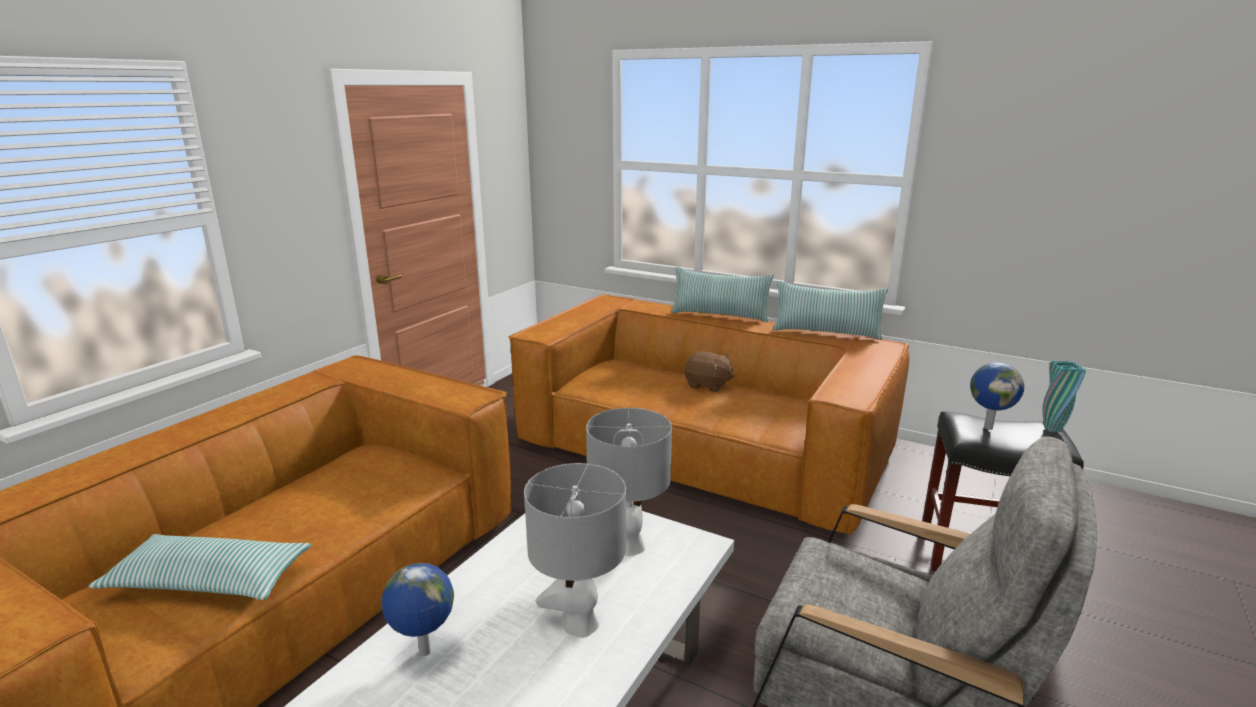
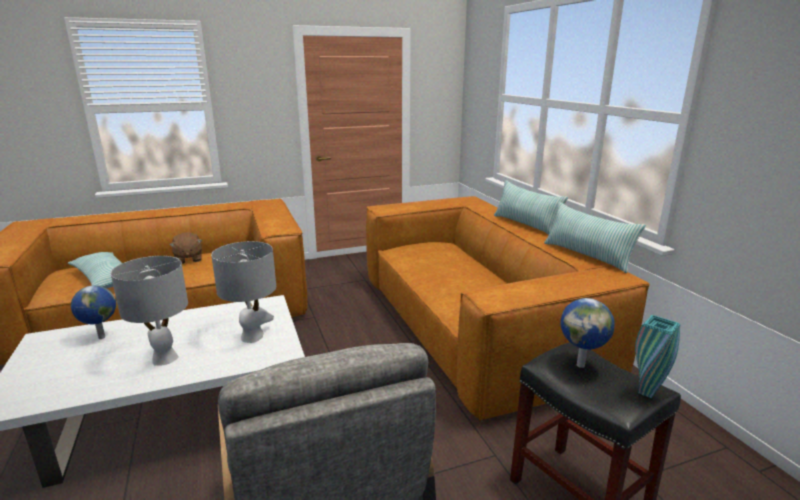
camera: 40 degrees right, 0 degrees up
(707, 385) = (476, 274): brown plush toy -> brown plush toy (188, 259)

